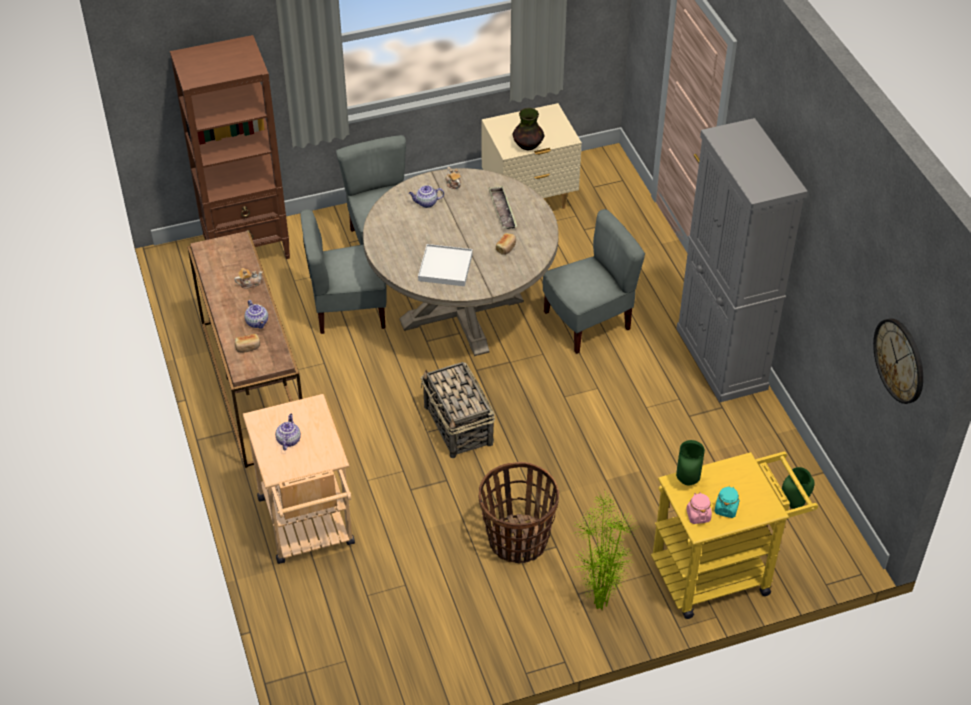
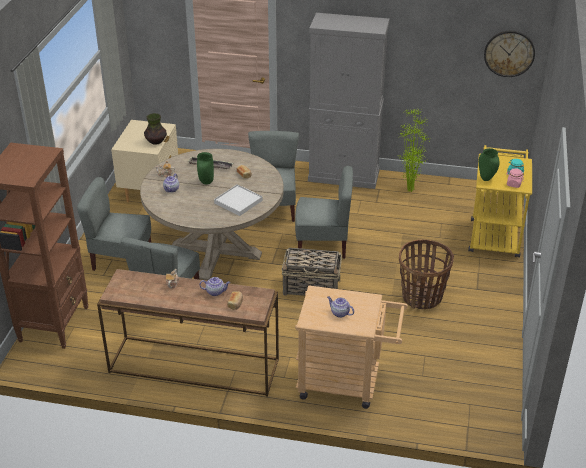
camera: 60 degrees left, 10 degrees down
(550, 401) = (323, 245): none -> grey chair
(598, 603) = (489, 284): potted plant -> potted plant (409, 190)
(794, 505) = (465, 194): green vase -> green vase (206, 182)

